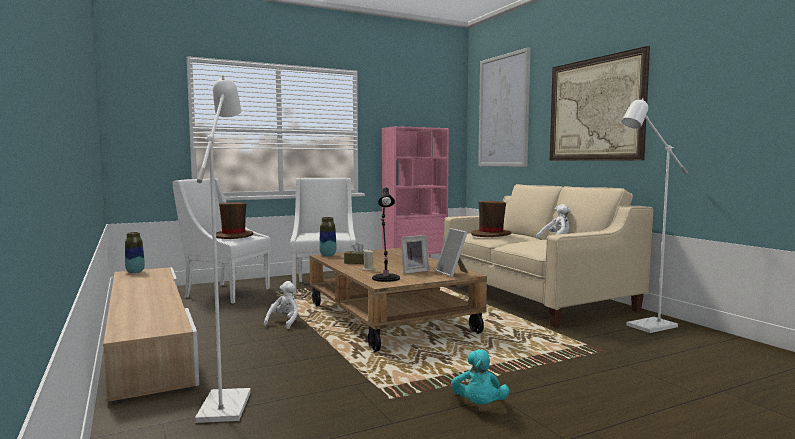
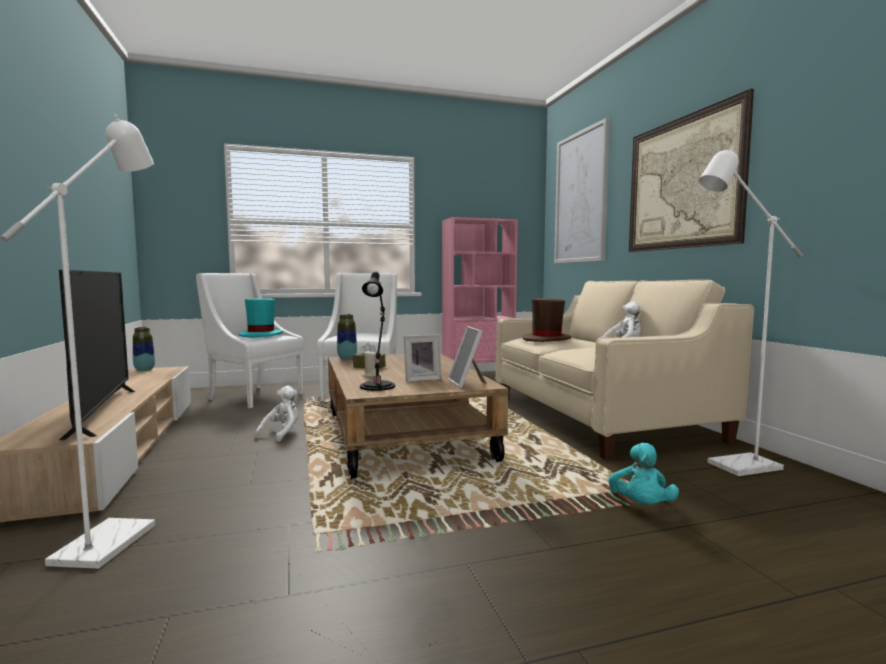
camera: 10 degrees right, 0 degrees up
(160, 308) = (103, 411): none -> television
(233, 236) = (261, 335): brown hat -> turquoise hat
(479, 406) = (429, 577): turquoise plush toy -> turquoise plush toy (641, 506)

